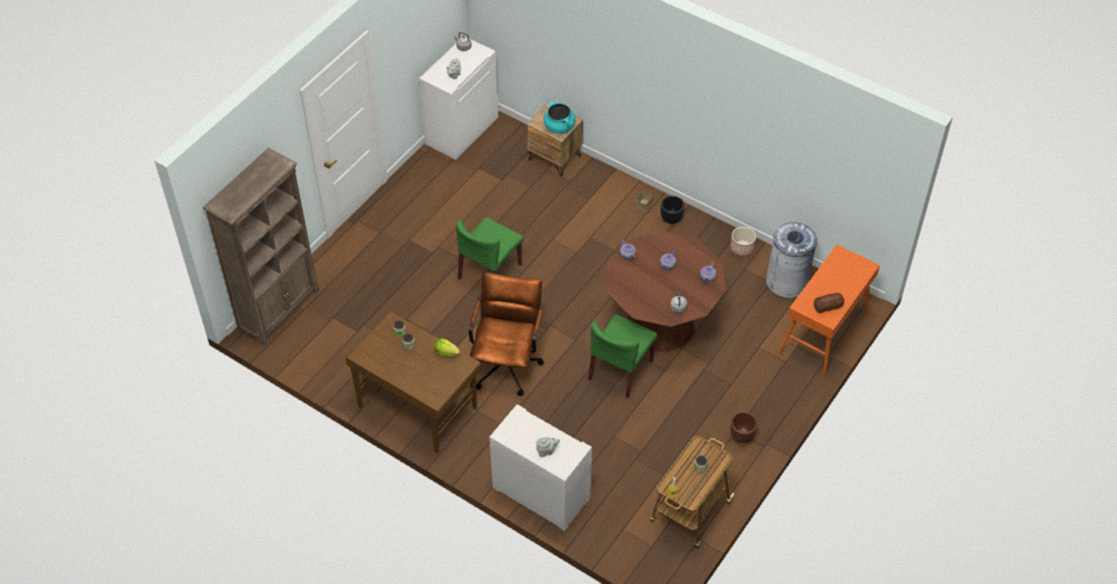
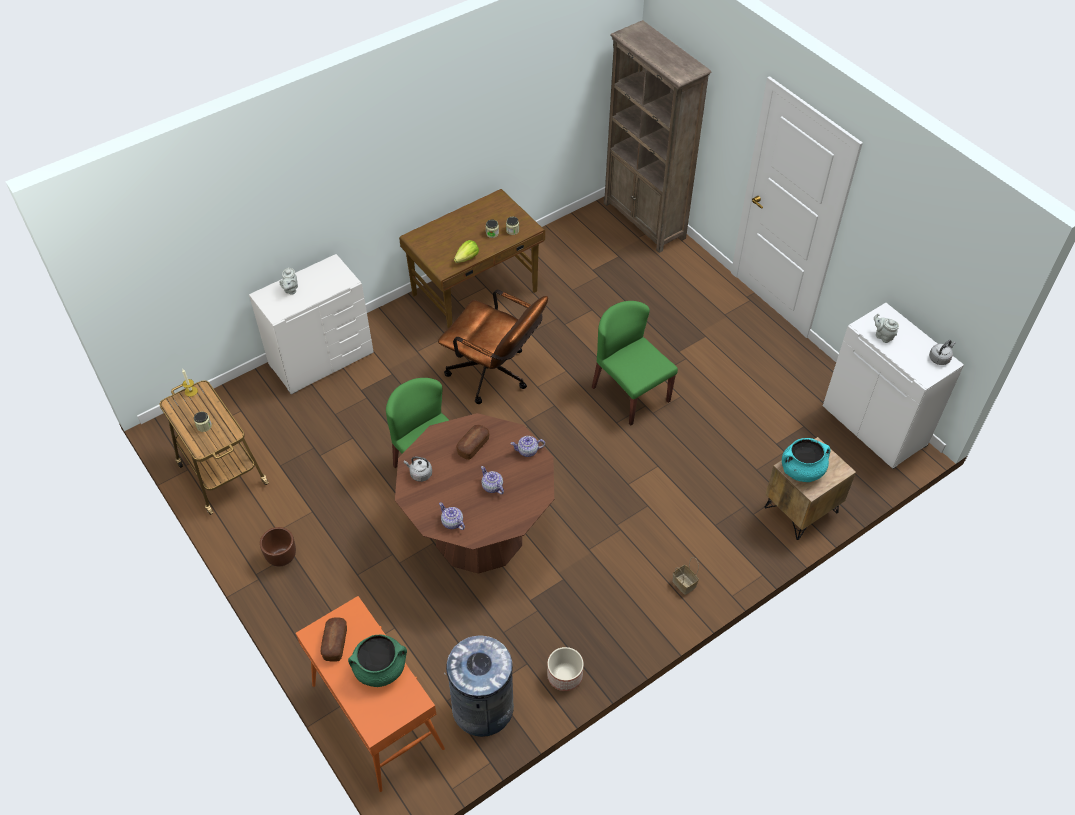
camera: 110 degrees right, 0 degrees up
(639, 286) = (473, 446): none -> bread
(671, 219) = (647, 607): black planter -> none
(830, 277) = (380, 668): none -> green cooking pot

